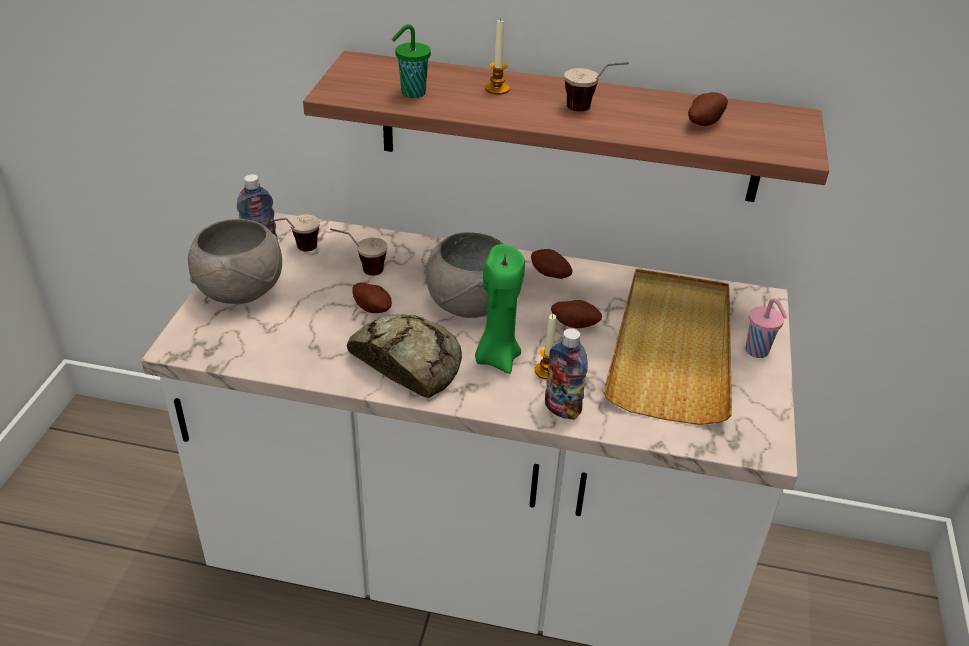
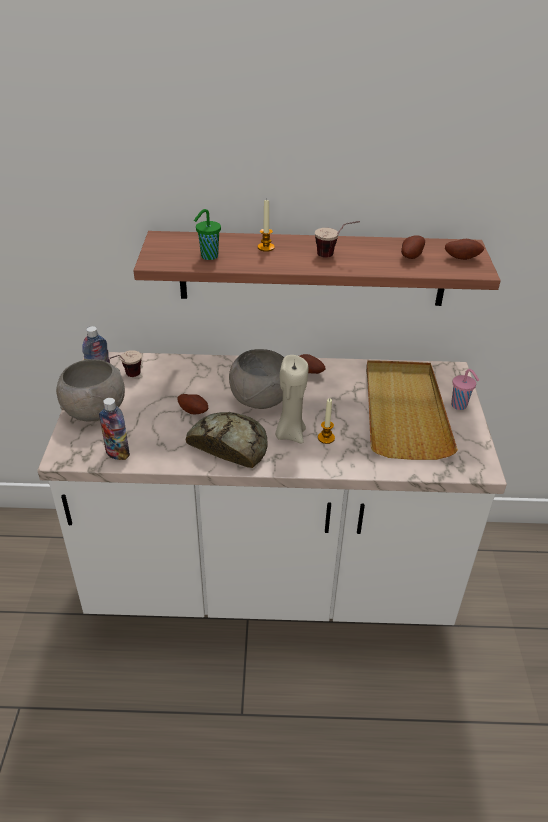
camera: 10 degrees left, 0 degrees up
(360, 270) = (177, 385): cup -> none
(497, 358) = (290, 434): green candle -> beige candle
(562, 409) = (344, 462): bottle -> bottle (117, 454)
(575, 323) = (335, 403): potato -> potato (462, 257)

